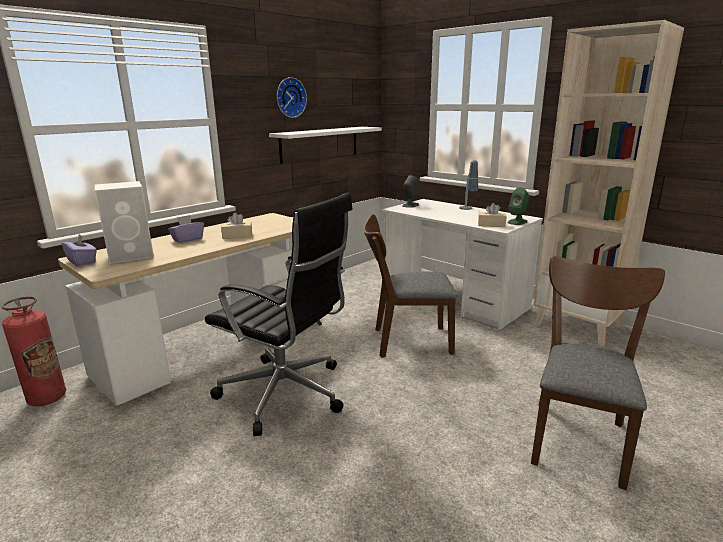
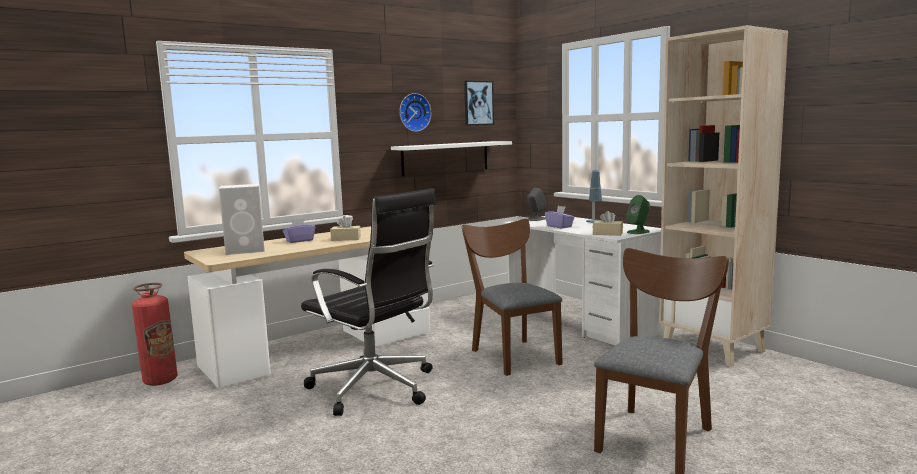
camera: 10 degrees right, 10 degrees down
(82, 261) = (203, 253): purple tissue box -> purple tissue box (559, 226)
(348, 88) = (478, 103): none -> picture
(405, 341) = (512, 354): brown chair -> brown chair turned 60 degrees clockwise

